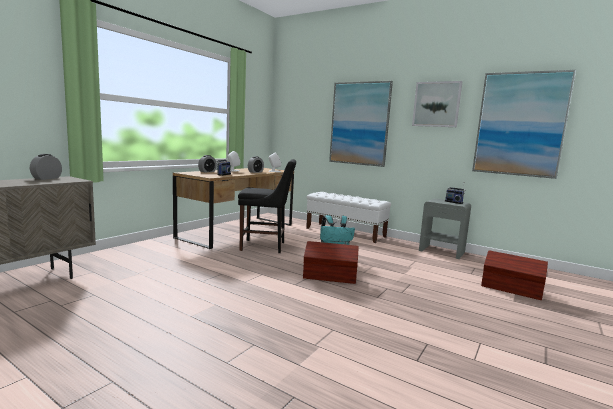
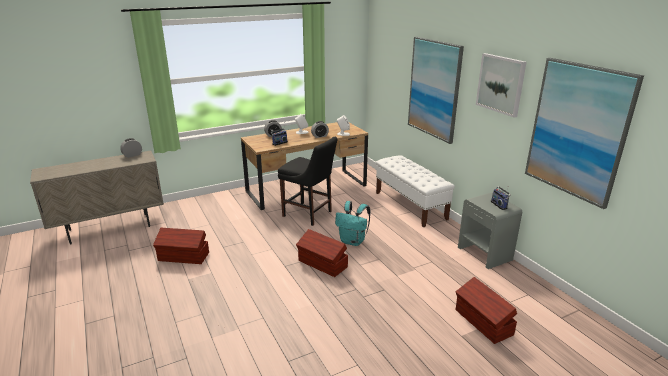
camera: 30 degrees right, 15 degrees up
(159, 297) = (184, 257): none -> brown storage box

